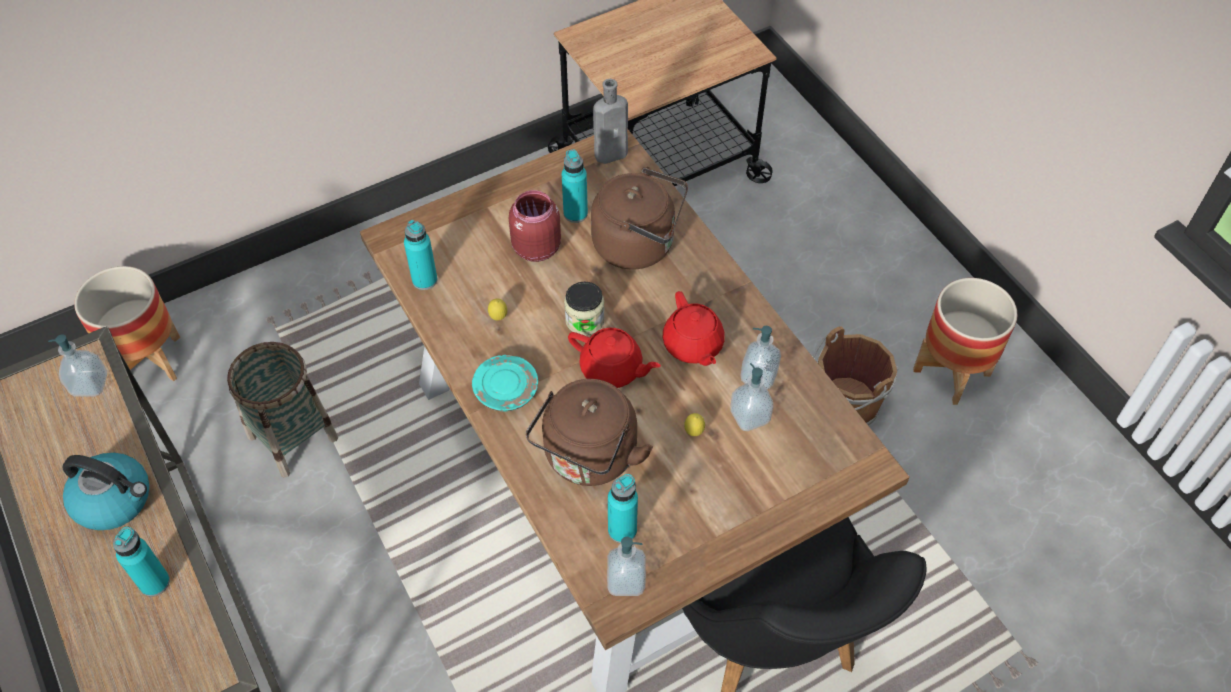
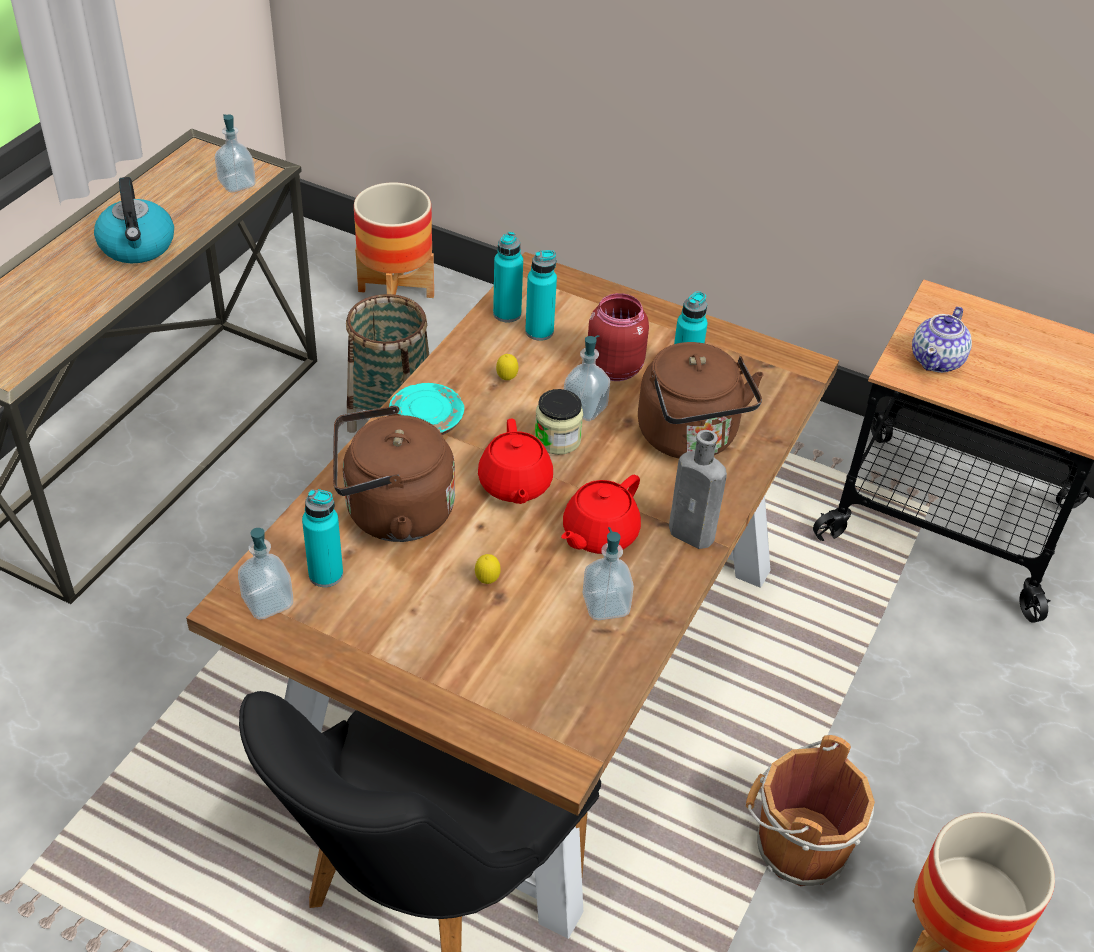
camera: 55 degrees right, 10 degrees down
(154, 582) = (75, 303): turquoise bottle -> turquoise bottle (539, 331)
(613, 153) = (790, 370): grey bottle -> grey bottle (694, 535)
(636, 75) = (937, 360): none -> teapot
(749, 416) = (545, 619): soap dispenser -> soap dispenser (585, 408)

